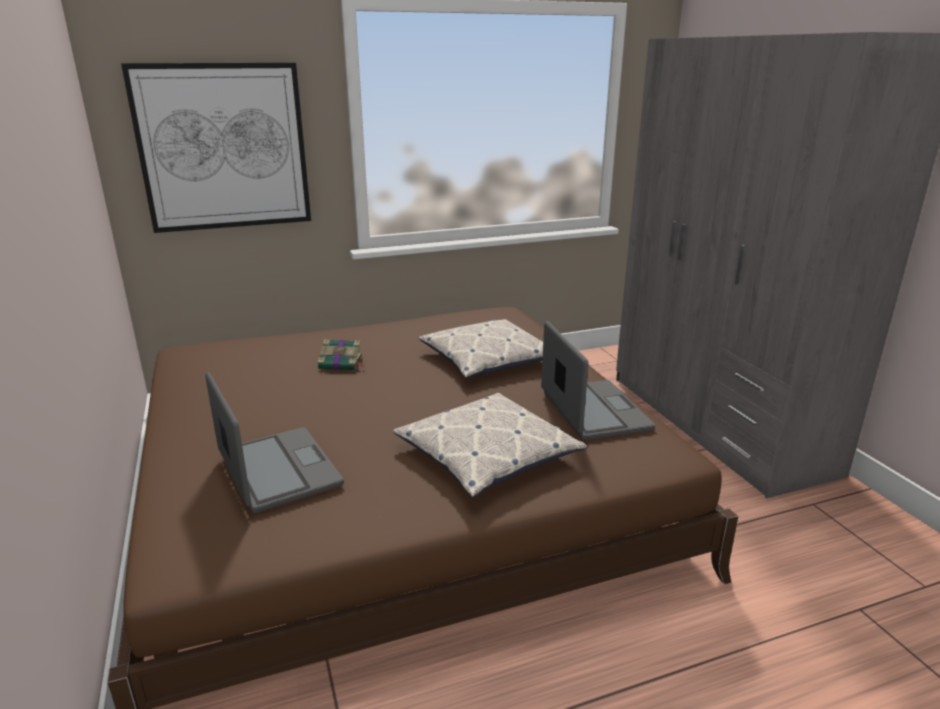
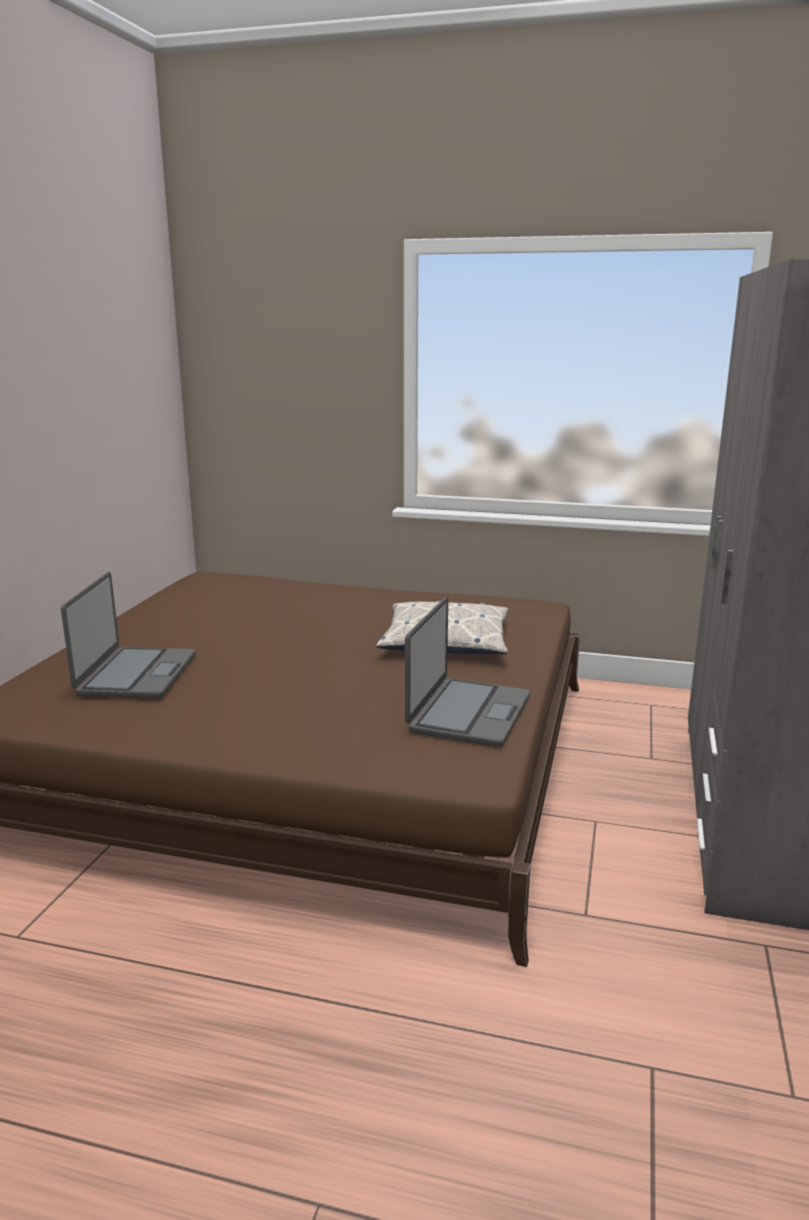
camera: 35 degrees right, 5 degrees down
(224, 148) = (282, 388): picture -> none
(341, 363) = (307, 613): book -> none
(487, 454) = (304, 715): pillow -> none

